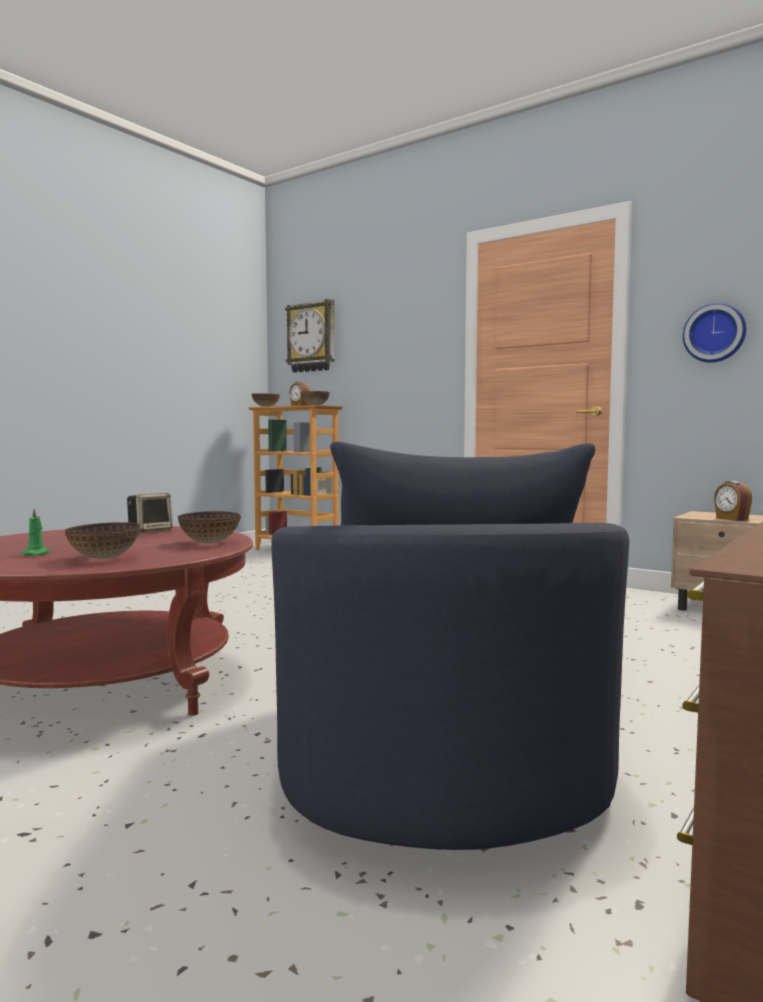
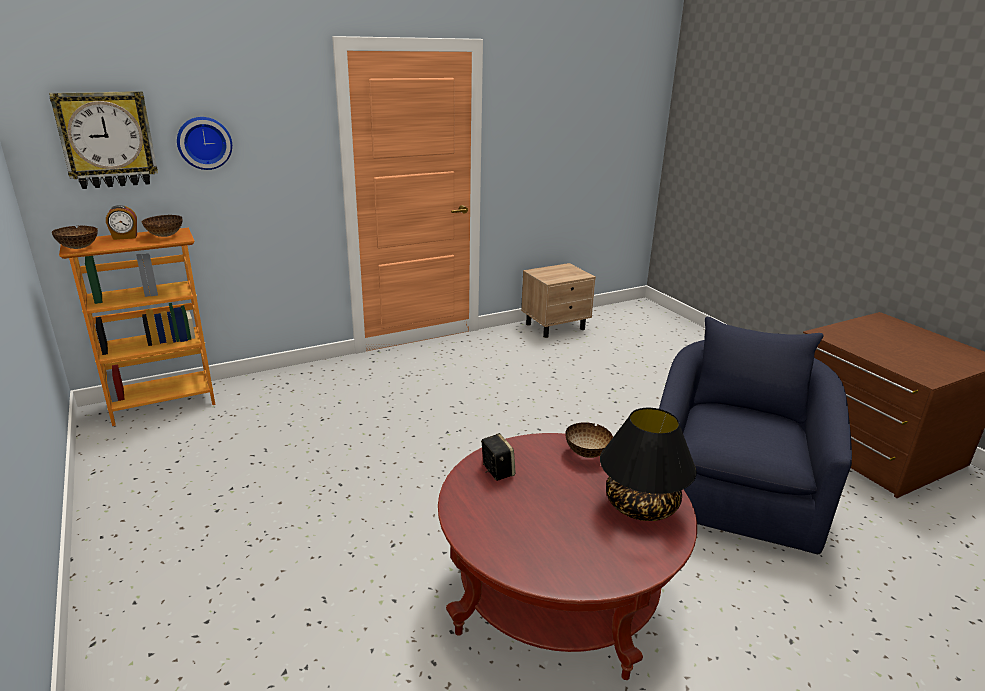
camera: 65 degrees left, 20 degrees up
(37, 554) = (603, 536): green candle -> none
(103, 558) = (640, 505): bowl -> black table lamp
(435, 759) = (733, 489): blue armchair -> blue armchair turned 90 degrees counterclockwise
(715, 333) = (534, 149): wall clock -> wall clock (204, 142)
(731, 519) = (568, 276): alarm clock -> none

